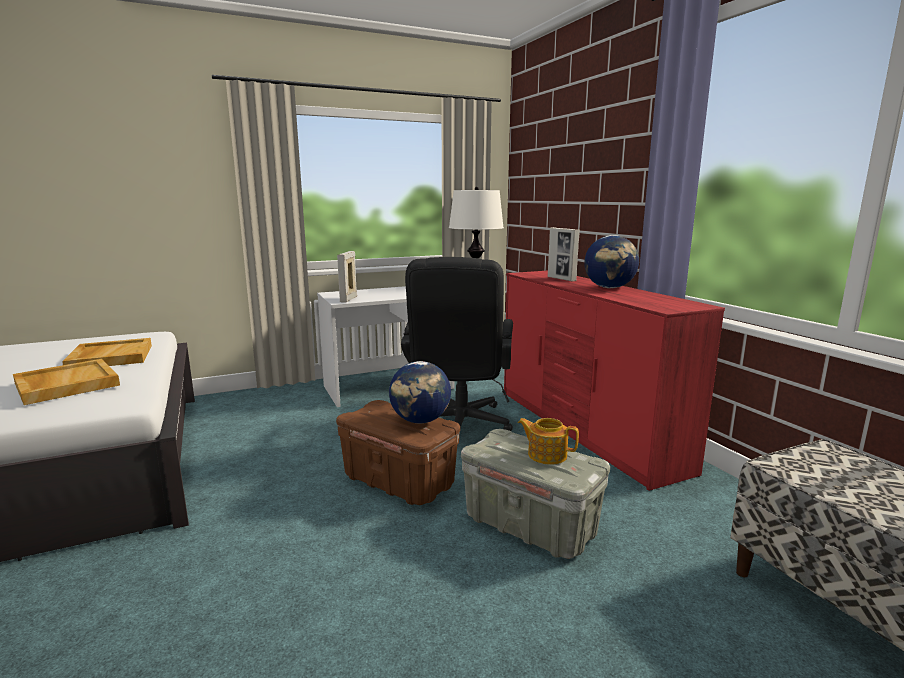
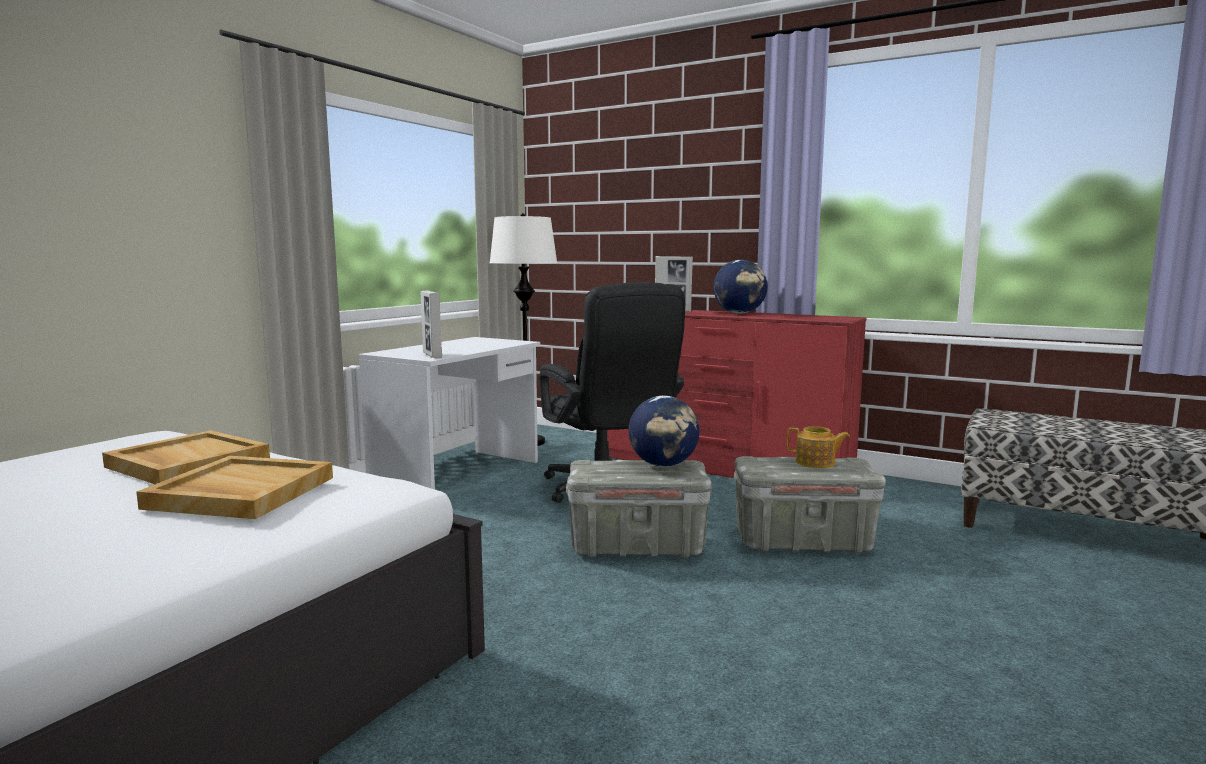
camera: 35 degrees left, 5 degrees down
(400, 481) = (638, 546): brown storage box -> grey storage box
(546, 454) = (816, 463): teapot -> teapot turned 150 degrees counterclockwise

